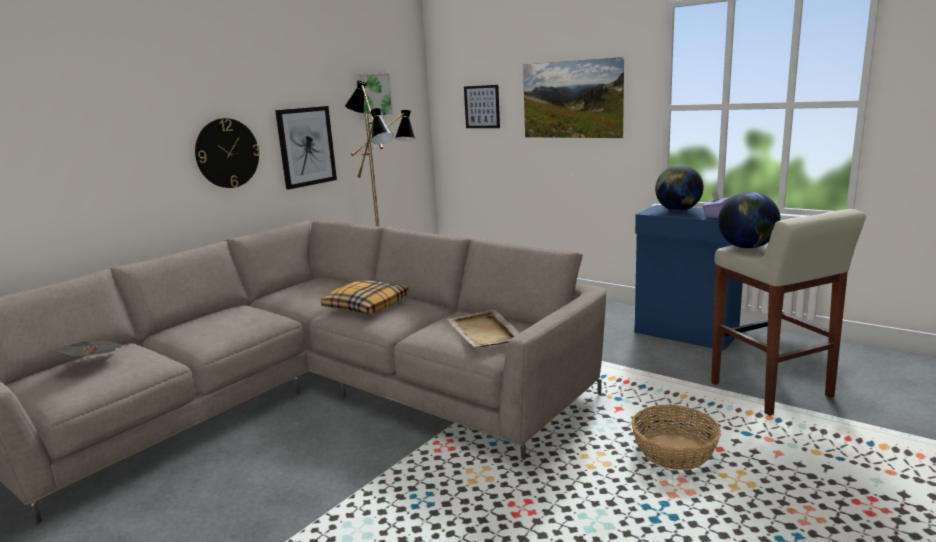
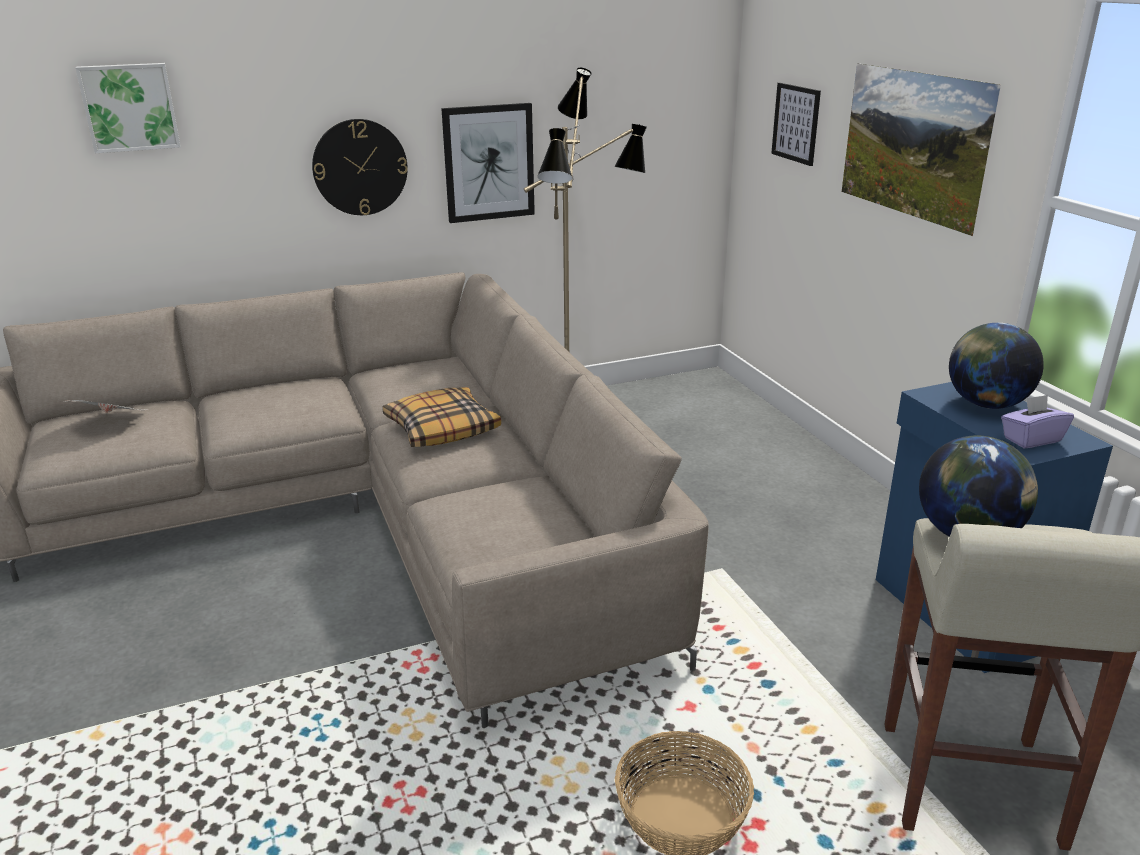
camera: 30 degrees right, 10 degrees up
(373, 96) = (621, 87): picture -> picture (129, 107)
(484, 332) = (510, 530): beige tray -> none

